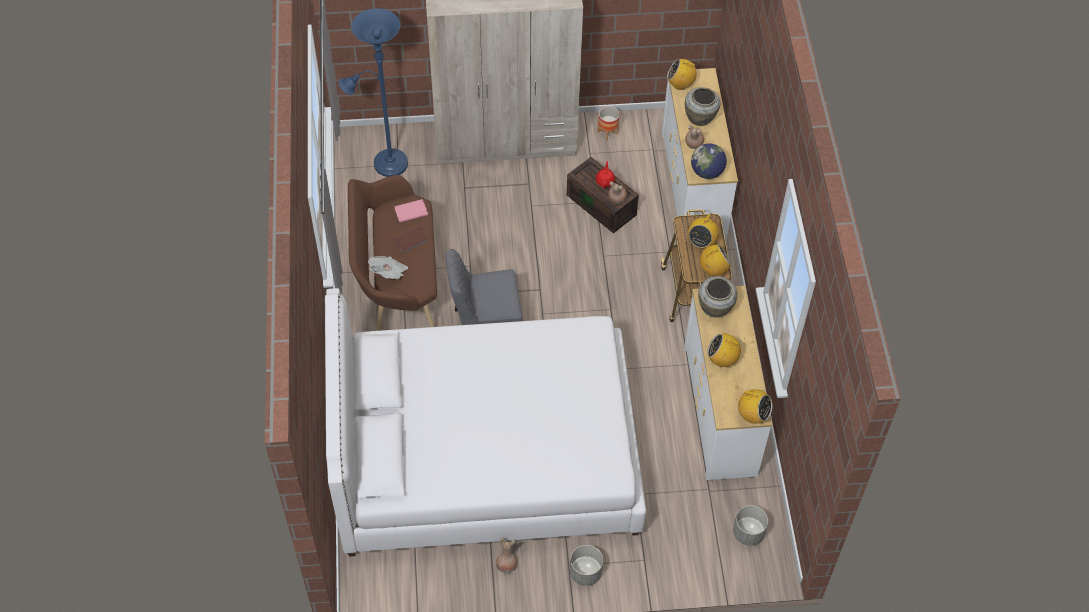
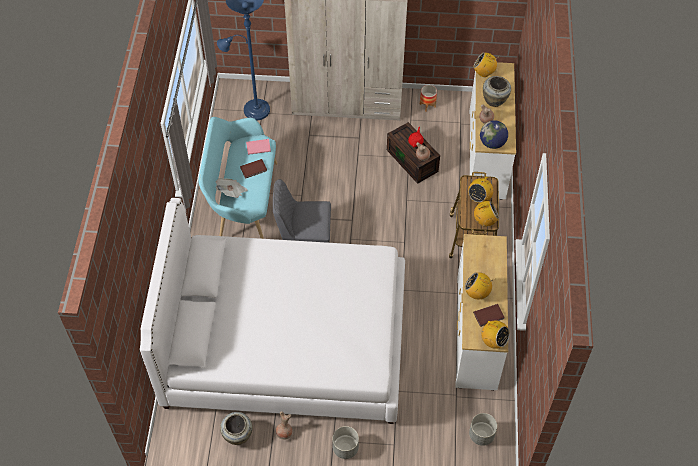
camera: 10 degrees right, 0 degrees up
(398, 285) = (243, 203): brown bench -> turquoise bench
(714, 309) = (478, 252): beige vase -> beige vase (237, 436)
(742, 385) = (489, 316): none -> brown book

